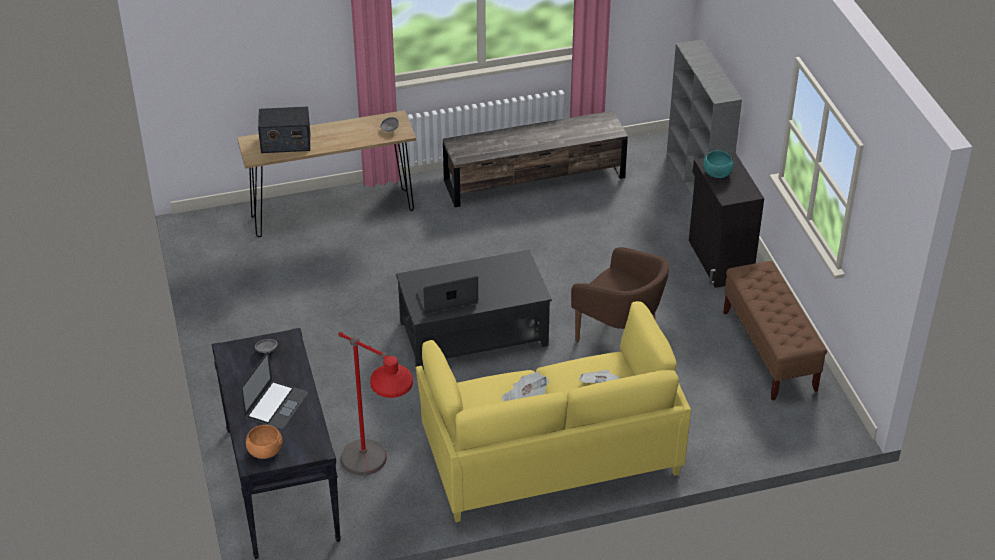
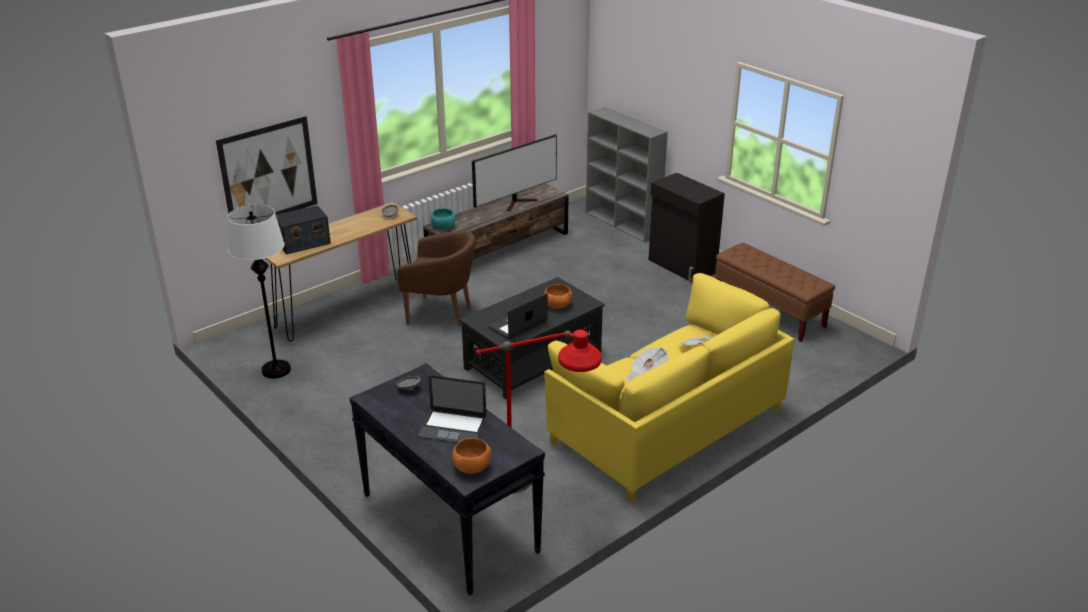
camera: 25 degrees left, 10 degrees down
(227, 267) = (276, 370): none -> white floor lamp
(263, 63) = (268, 173): none -> picture
(276, 405) = (452, 427): laptop -> laptop turned 105 degrees clockwise
(503, 286) = (558, 305): none -> orange bowl
(564, 134) = (519, 203): none -> television
(619, 338) = (652, 333): brown armchair -> brown armchair (441, 313)
(717, 173) = (676, 186): turquoise bowl -> turquoise bowl (443, 226)

